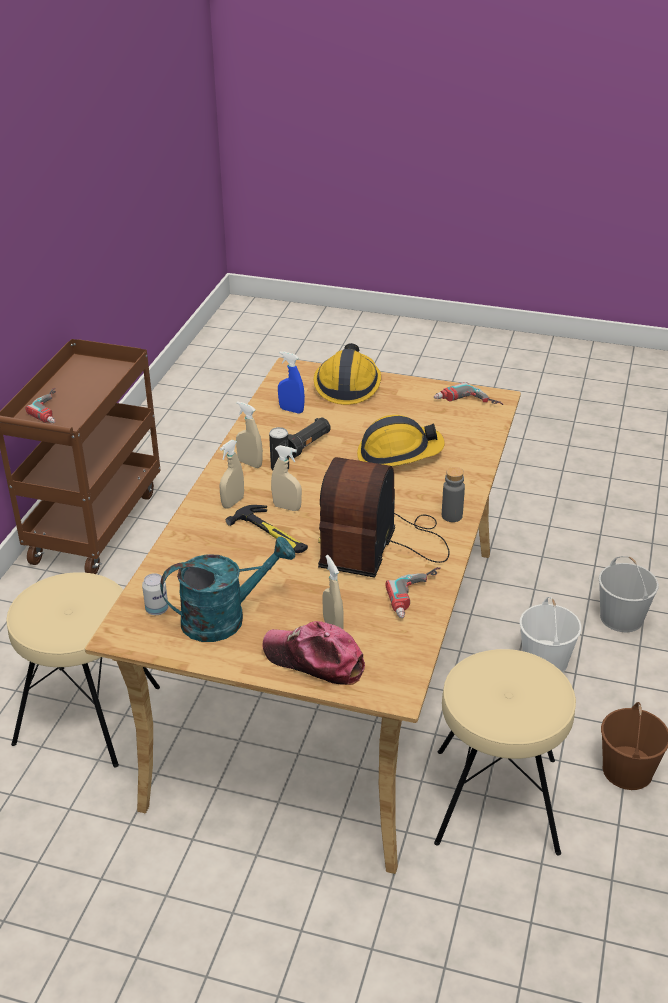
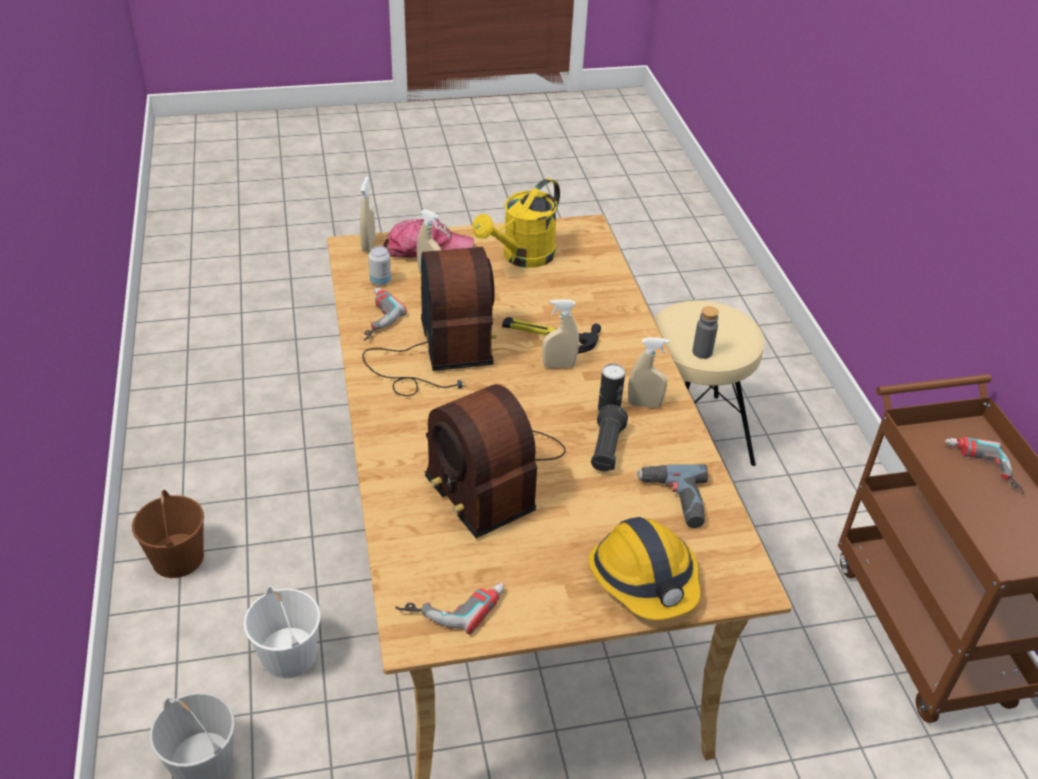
camera: 150 degrees right, 5 degrees up
(157, 610) = (580, 248): can -> can (380, 281)
(224, 618) = (522, 257): turquoise watering can -> yellow watering can
(233, 502) = (615, 354): beige spray bottle -> beige spray bottle (368, 245)
(291, 410) = (674, 500): blue spray bottle -> power drill
(398, 454) = (491, 474): hard hat -> radio
(452, 516) = (382, 409): grey bottle -> grey bottle (702, 352)
(496, 800) = (297, 489): beige stool -> none

